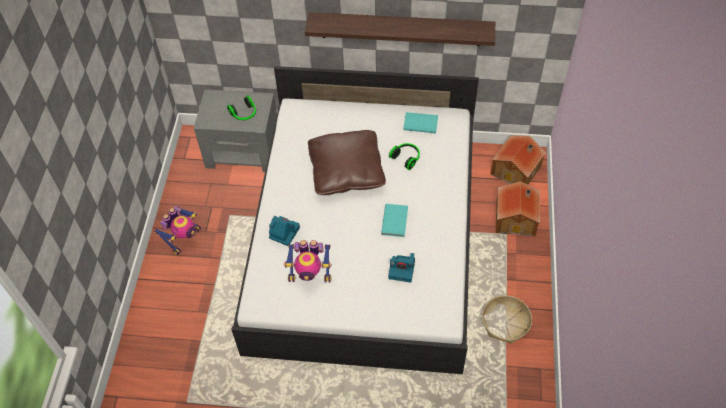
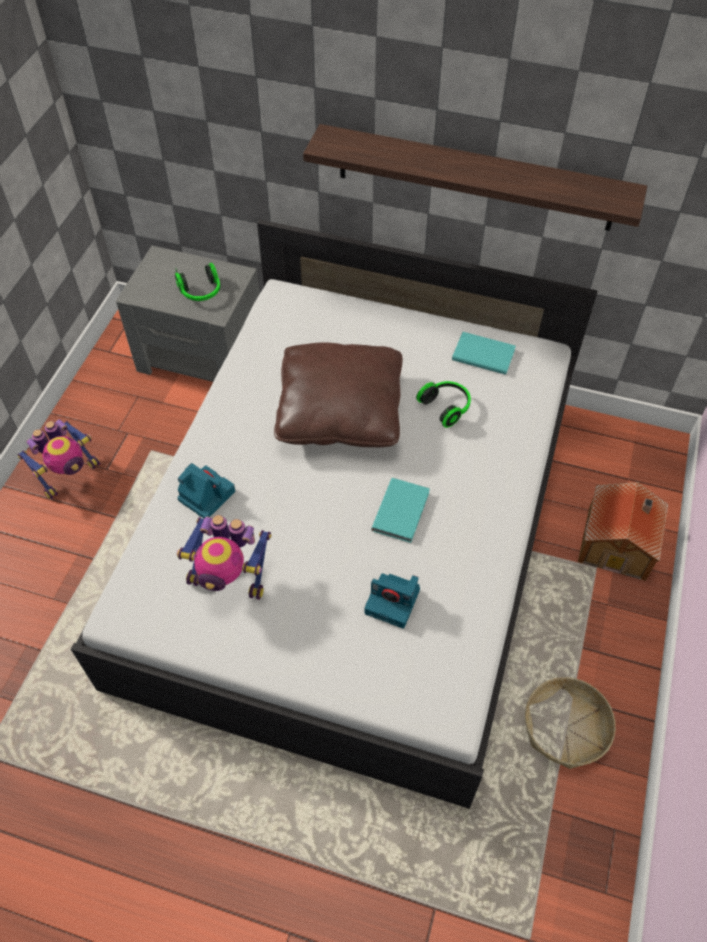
camera: 10 degrees right, 0 degrees up
(517, 170) = (633, 462): toy house -> none

